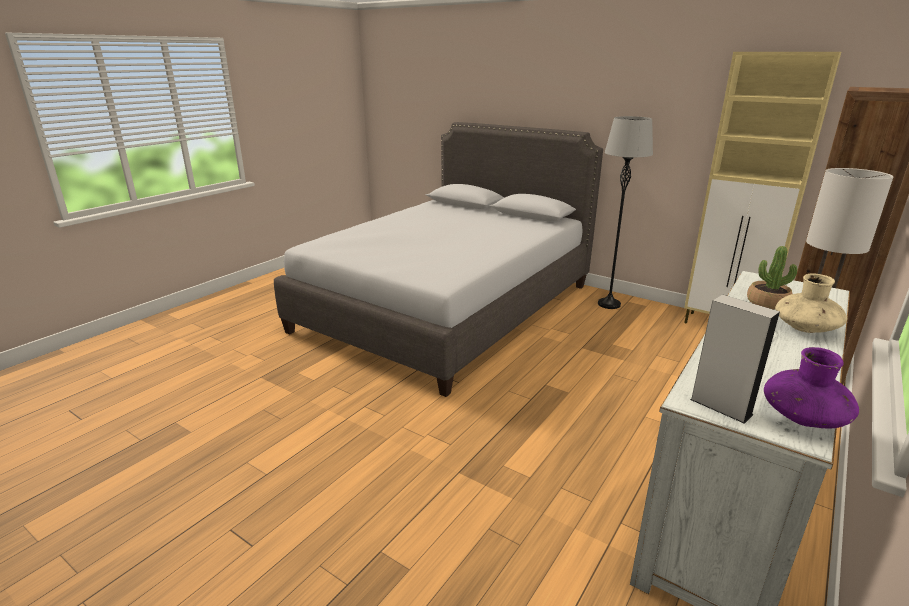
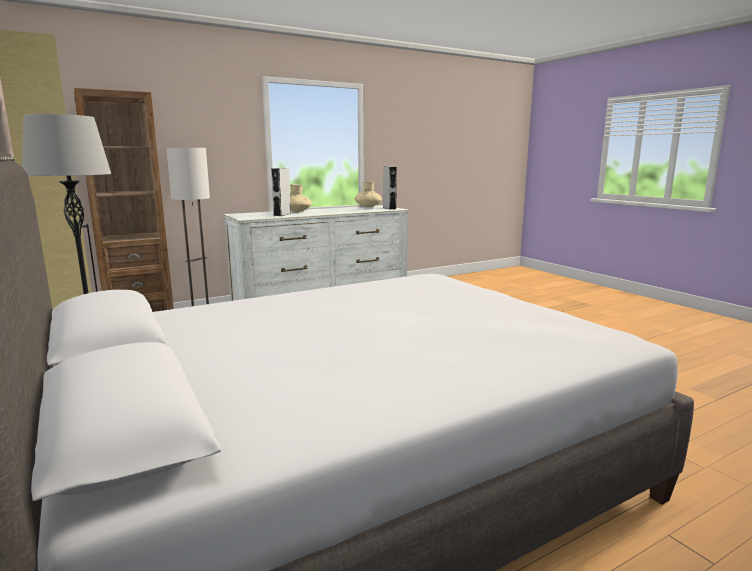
camera: 155 degrees left, 10 degrees down
(767, 303) = (282, 214): potted plant -> grey speaker
(804, 417) = (368, 206): purple vase -> beige vase

